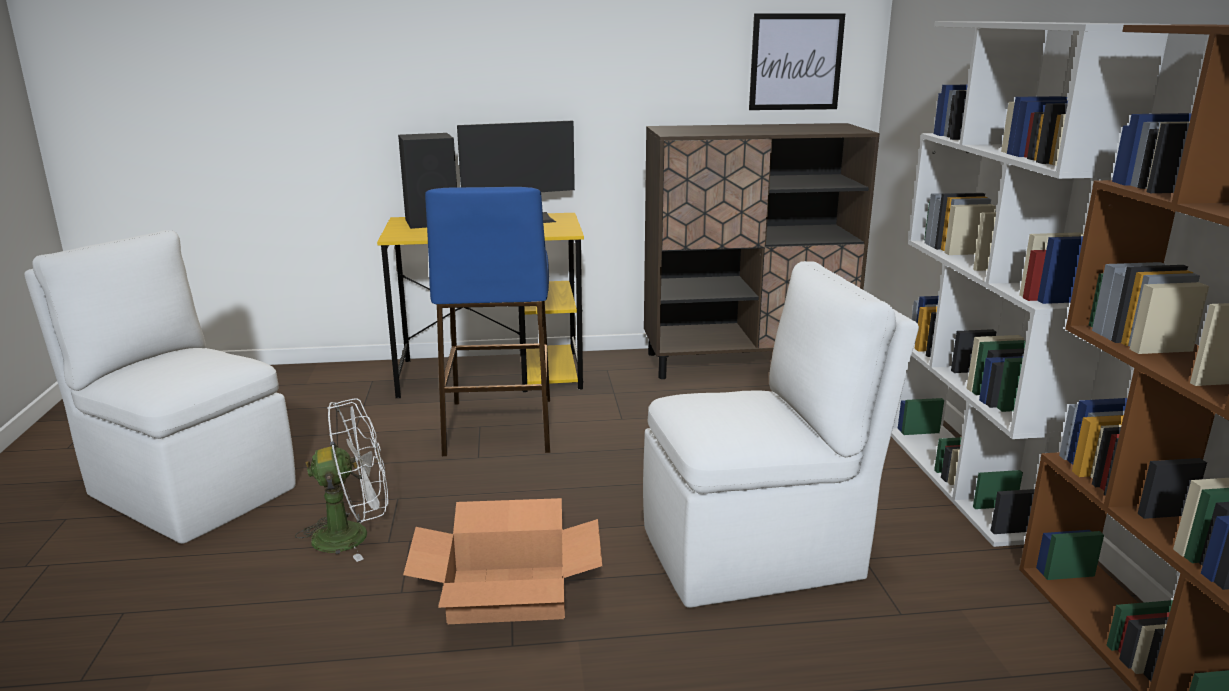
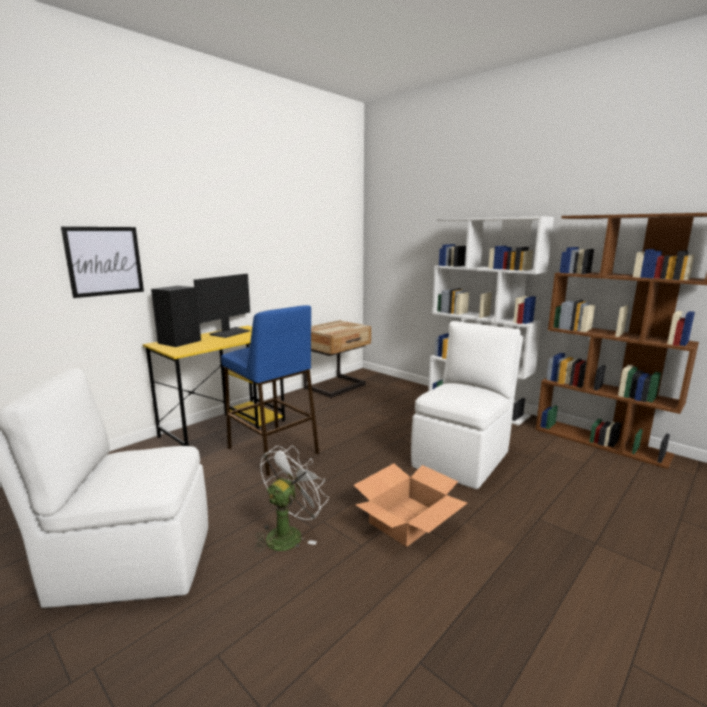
camera: 40 degrees left, 5 degrees down
(747, 361) = (336, 387): brown cabinet -> beige nightstand
(796, 62) = (334, 240): picture -> picture (104, 261)

